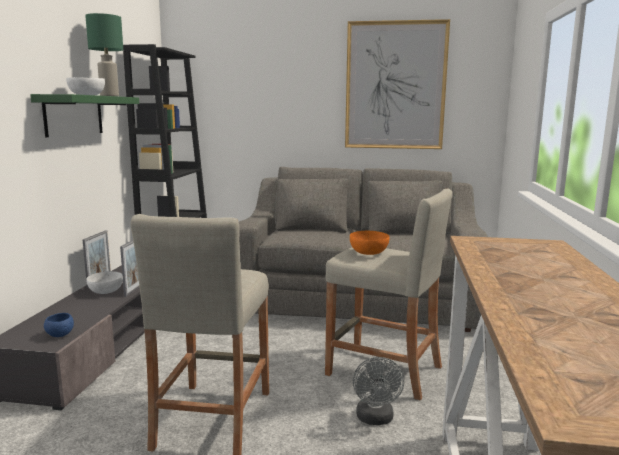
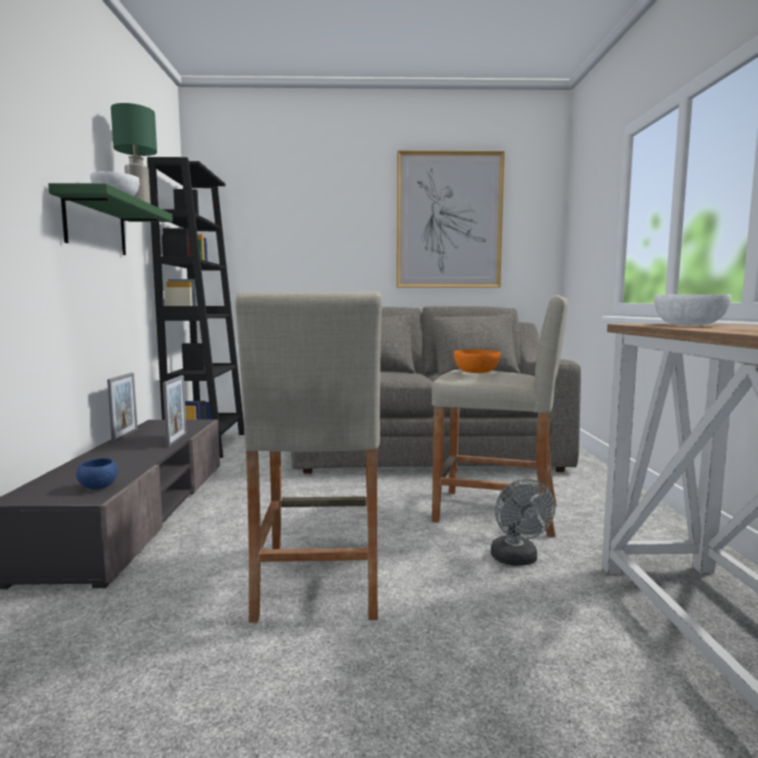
camera: 10 degrees left, 5 degrees down
(106, 291) = (140, 444): white bowl -> white bowl (689, 325)

